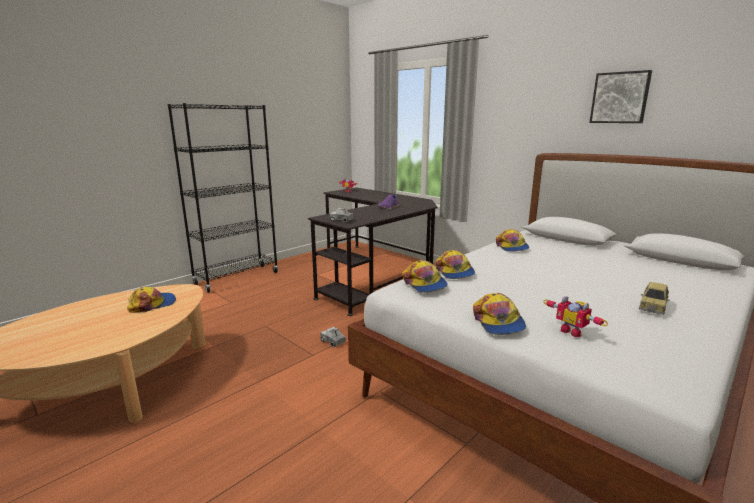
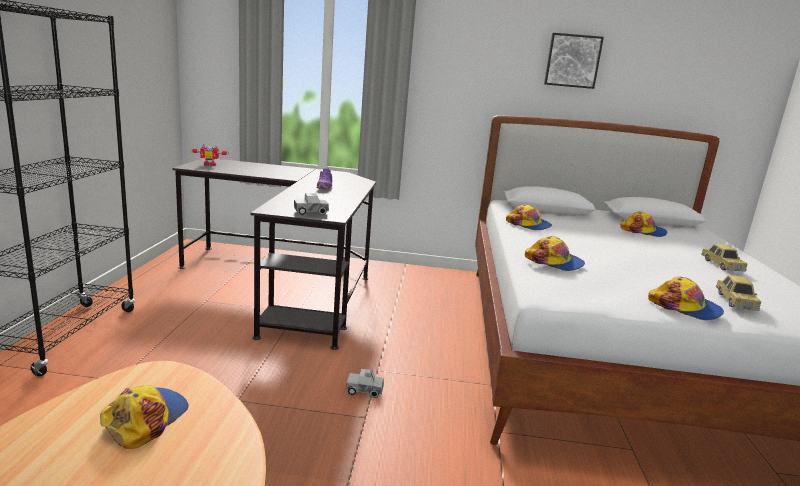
camera: 40 degrees left, 0 degrees up
(424, 284) = (561, 282): cap -> cap (643, 231)
(572, 331) = (735, 301): toy robot -> toy car

